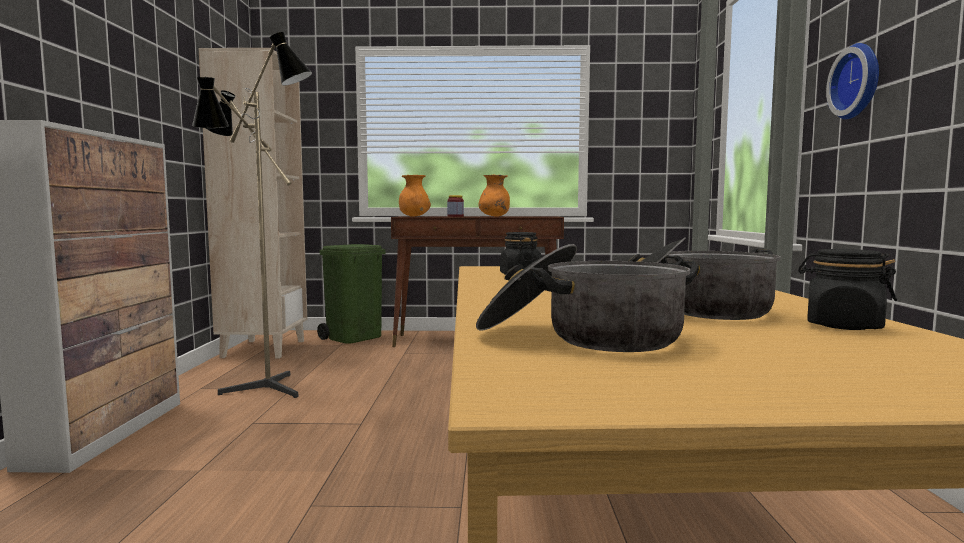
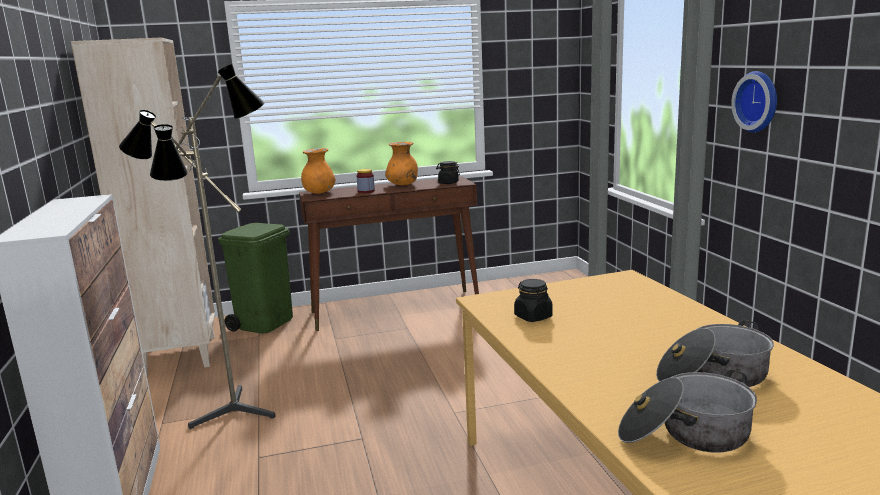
camera: 15 degrees left, 10 degrees up
(842, 325) = (812, 385): black jar -> black jar (448, 183)

